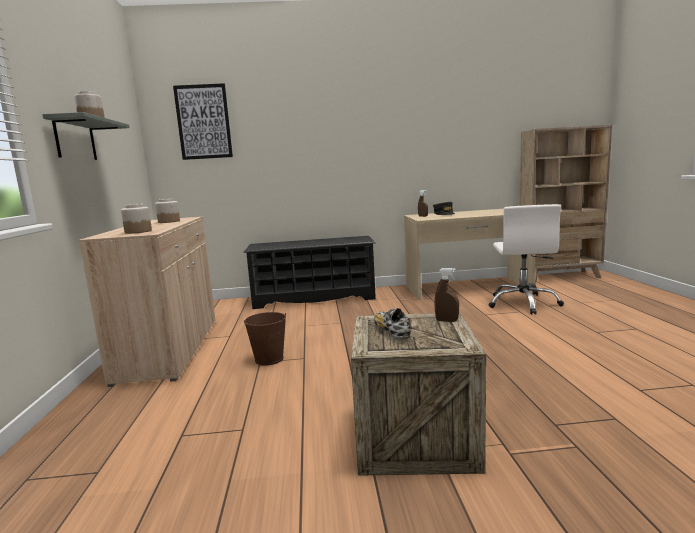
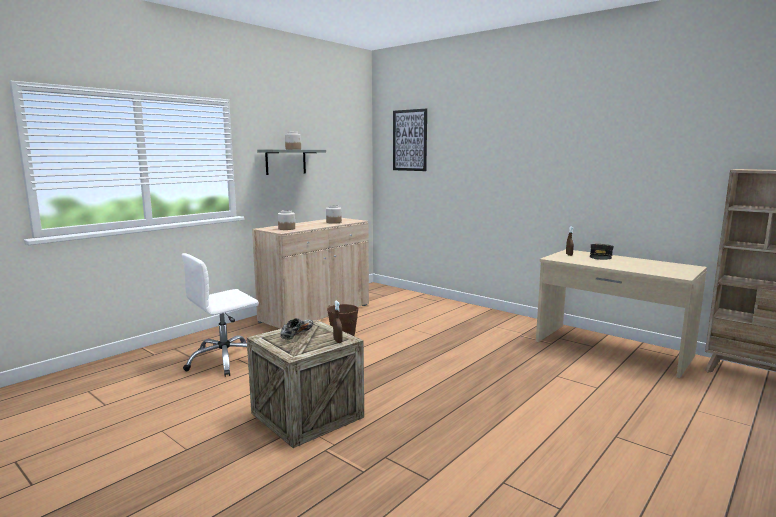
camera: 45 degrees right, 0 degrees up
(314, 298) = (462, 310): black shoe rack -> none
(523, 303) = (625, 383): white office chair -> white office chair (225, 361)

